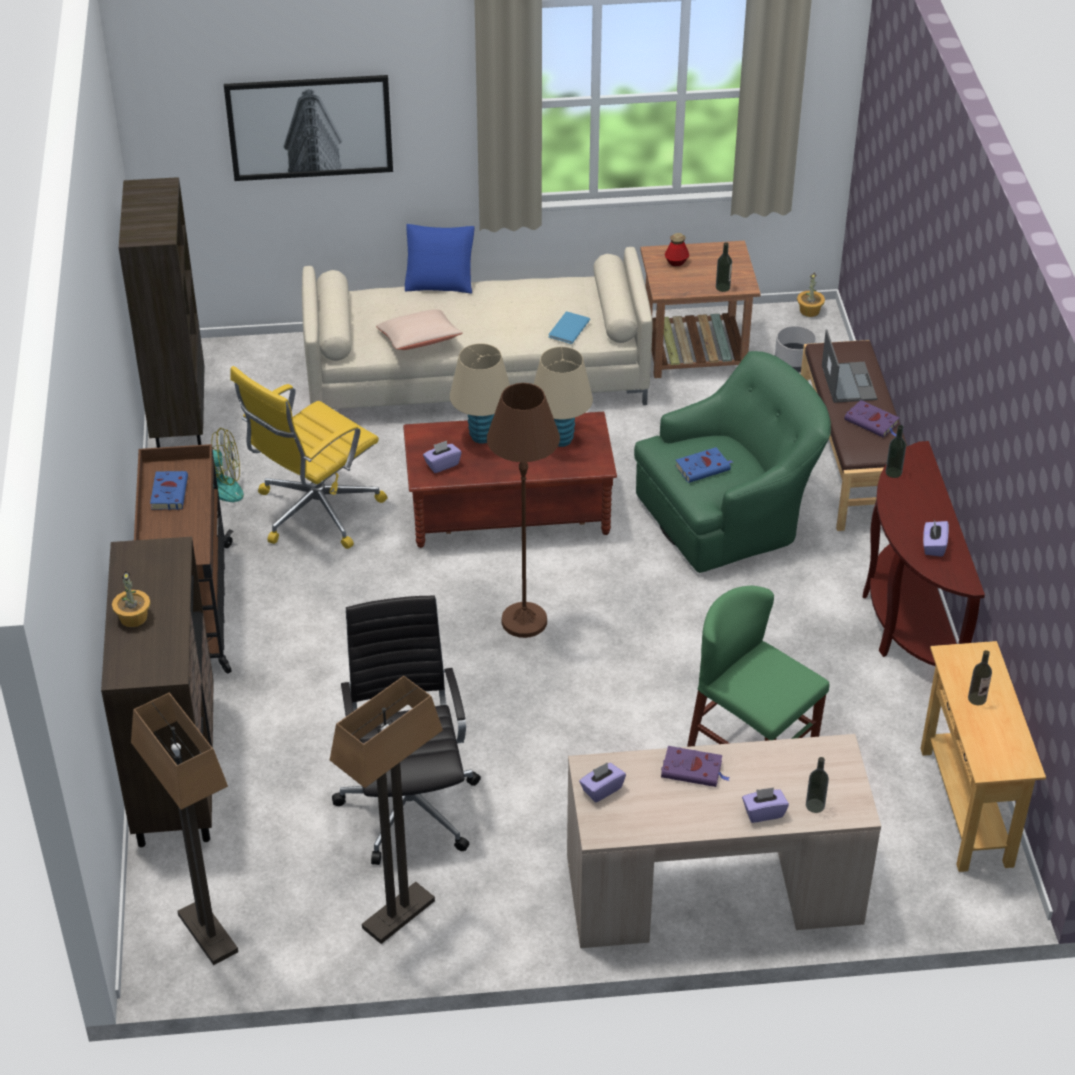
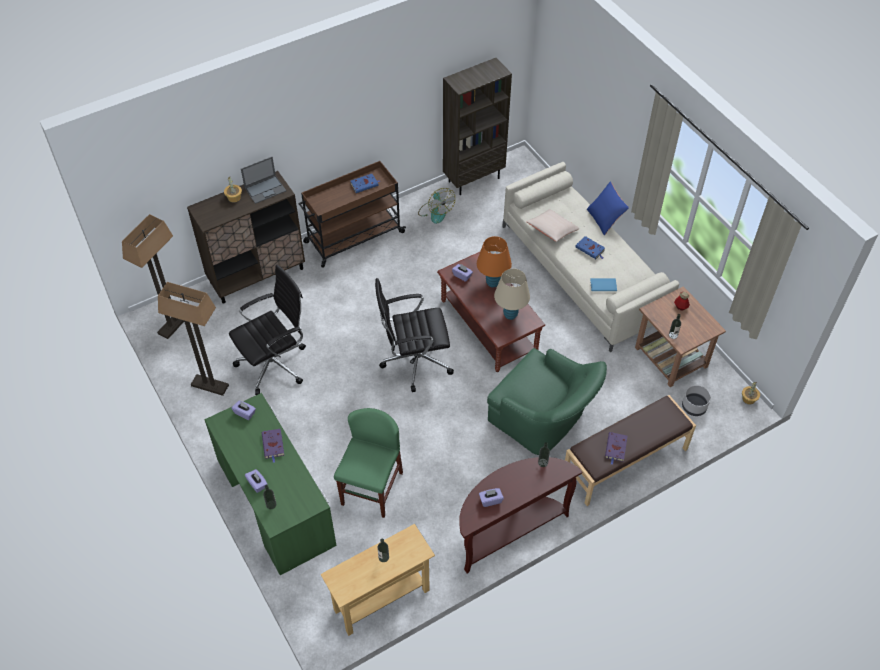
camera: 65 degrees right, 10 degrees up
(310, 127) = (592, 100): picture -> none
(314, 512) = (443, 252): yellow office chair -> none
(482, 436) = (493, 283): beige table lamp -> orange table lamp
(524, 621) = (414, 361): brown floor lamp -> black office chair
(703, 467) = (527, 383): blue book -> blue book (590, 249)
(712, 888) = (276, 501): beige desk -> green desk
(848, 382) = (644, 426): laptop -> laptop (265, 189)

